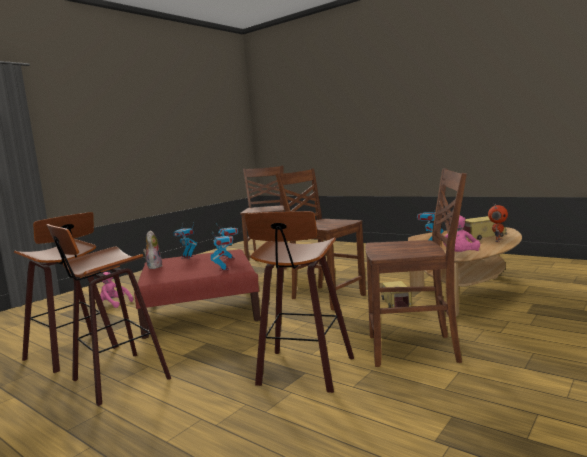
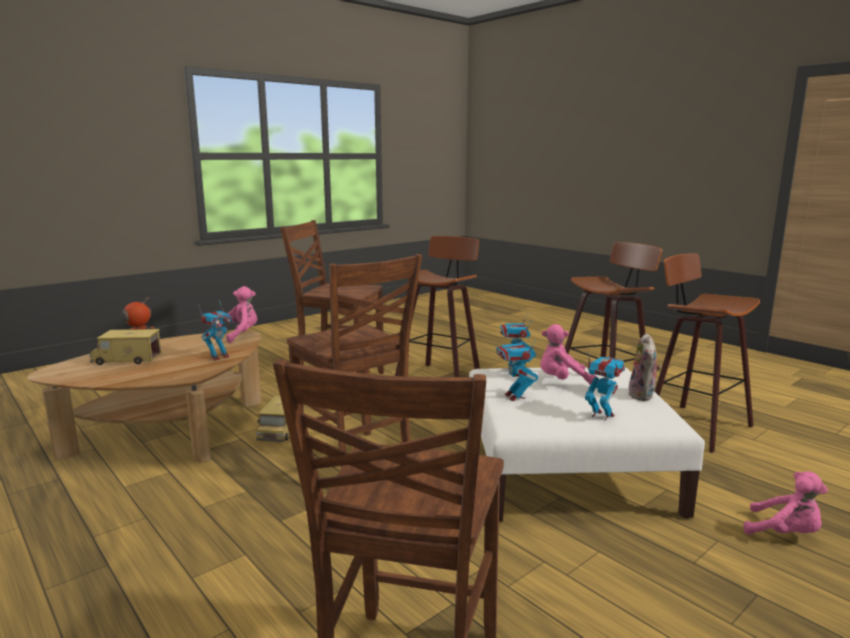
camera: 170 degrees left, 5 degrees up
(196, 267) = (562, 381): none -> pink plush toy
(201, 311) = (565, 470): red ottoman -> white ottoman

